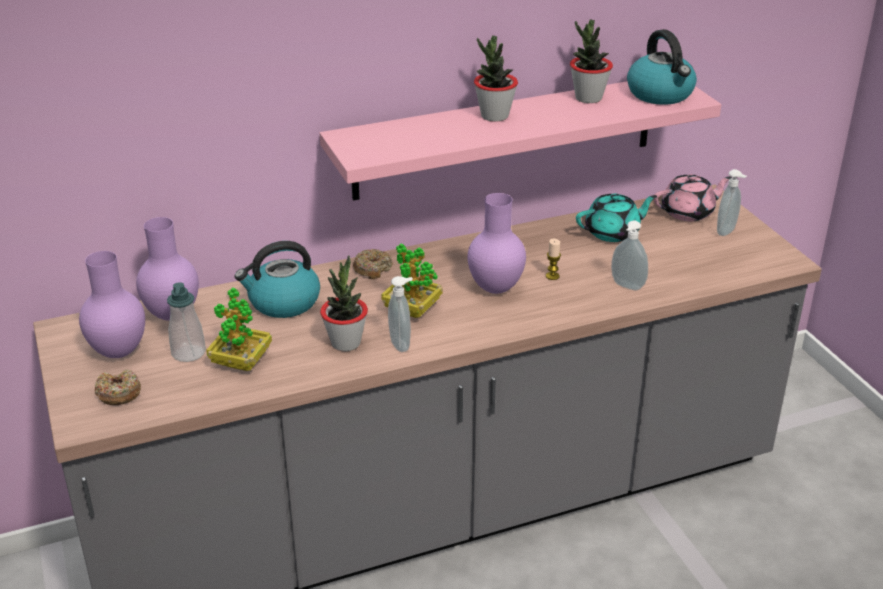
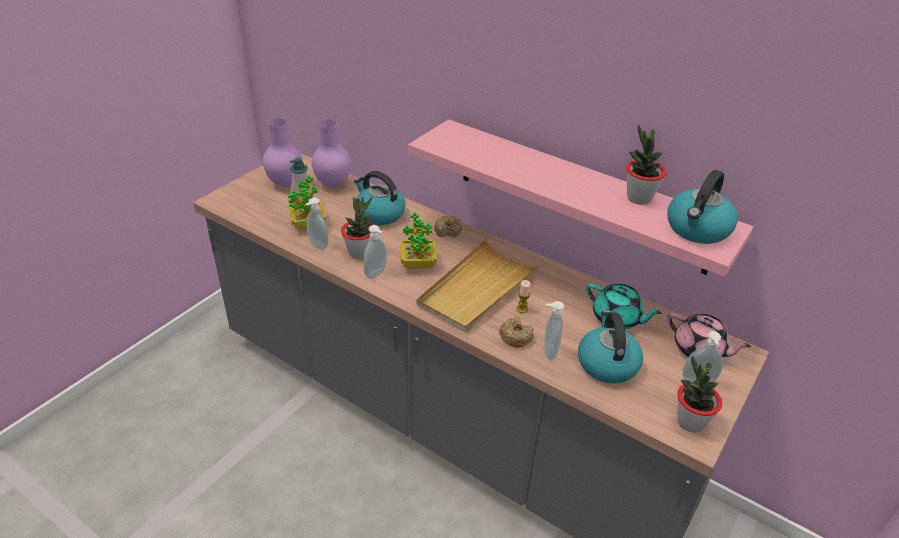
camera: 55 degrees right, 5 degrees up
(118, 393) = (250, 199): donut -> donut (515, 336)
(297, 369) = (317, 246): none -> soap dispenser
(494, 116) = (552, 169): potted plant -> potted plant (690, 422)
(495, 289) = (477, 289): purple vase -> beige tray
(668, 263) = (606, 363): none -> kettle

